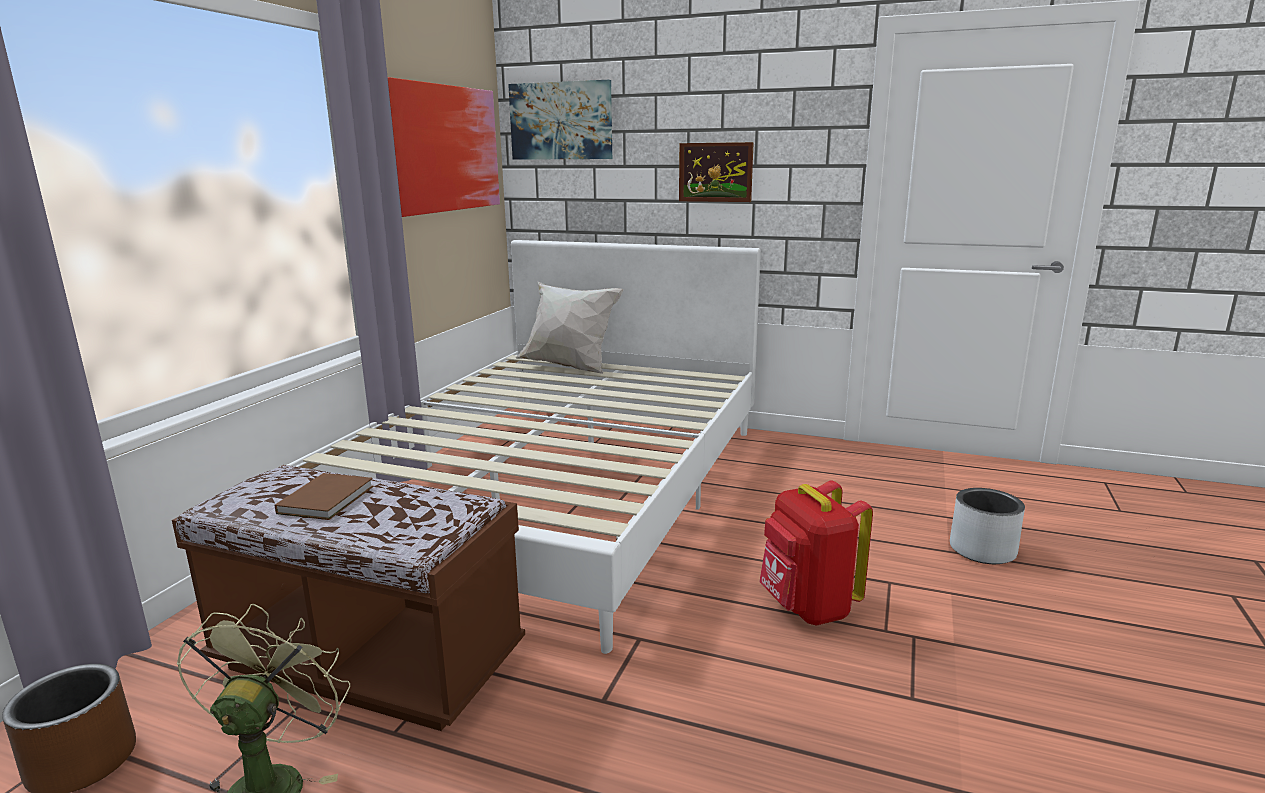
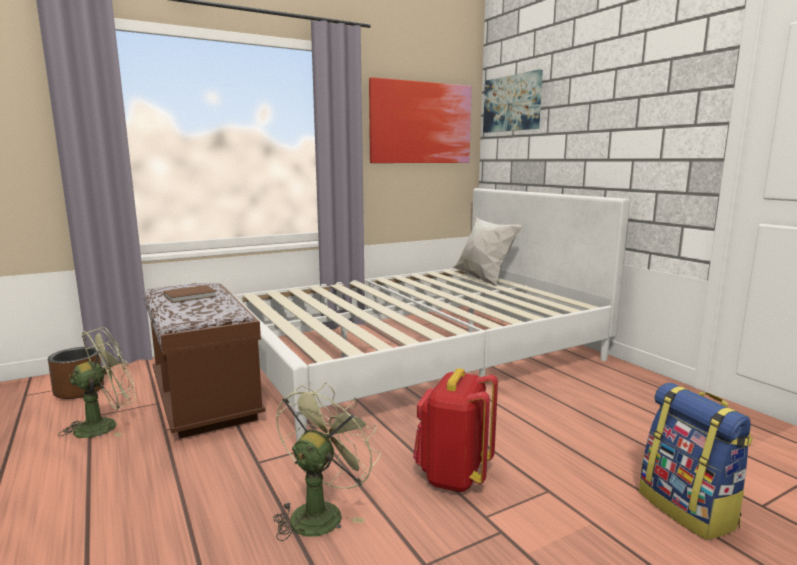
camera: 40 degrees right, 5 degrees down
(715, 172) = (605, 135): picture -> none
(760, 709) = (321, 512): none -> green fan
(983, 550) = (688, 509): grey planter -> backpack

